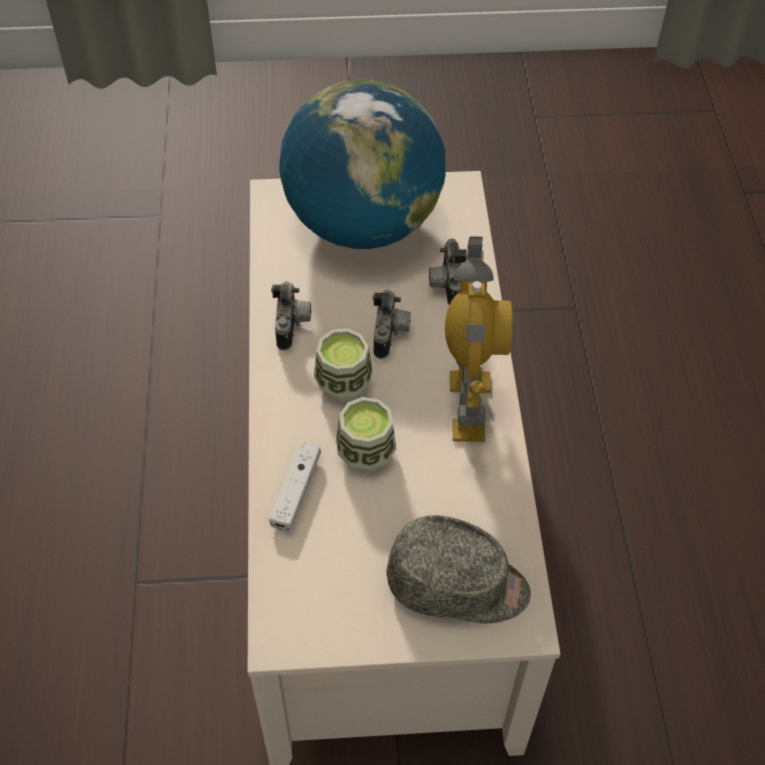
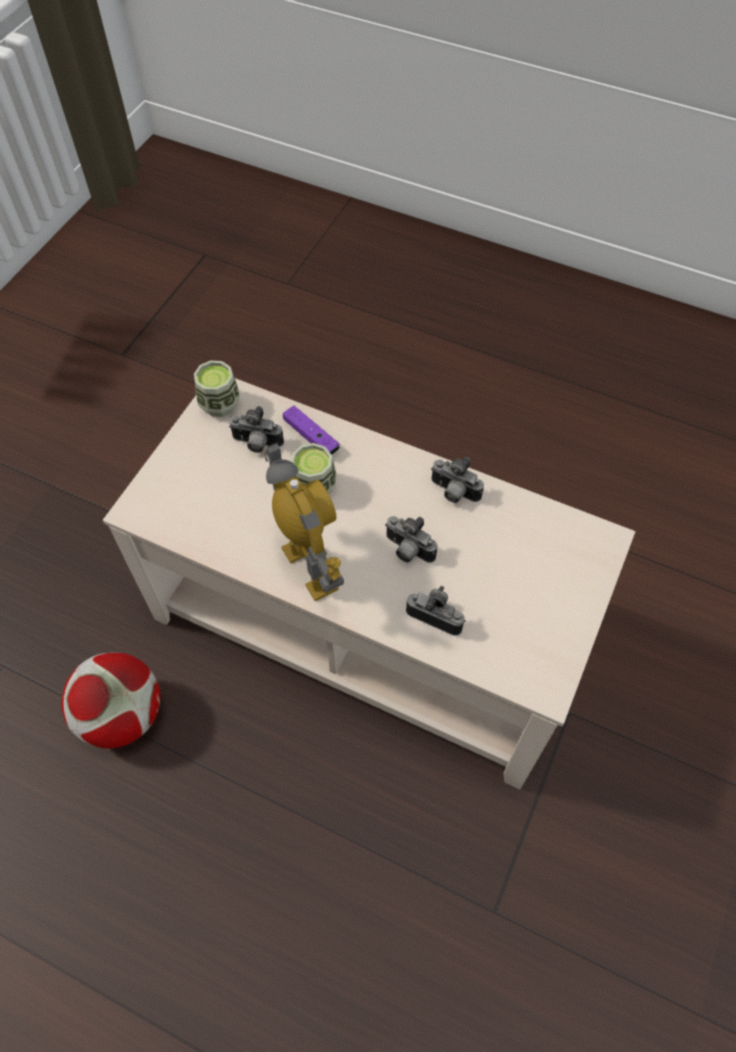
camera: 120 degrees right, 5 degrees up
(296, 492) = (311, 436): white game controller -> purple game controller
(343, 384) = (380, 500): cup -> cup (219, 404)
(343, 545) = (256, 444): none -> camera
(362, 223) = (539, 589): globe -> none
(458, 585) = (185, 490): grey cap -> none
(468, 406) = (310, 567): toy robot -> toy robot turned 150 degrees counterclockwise
(650, 709) = (122, 715): none -> football

